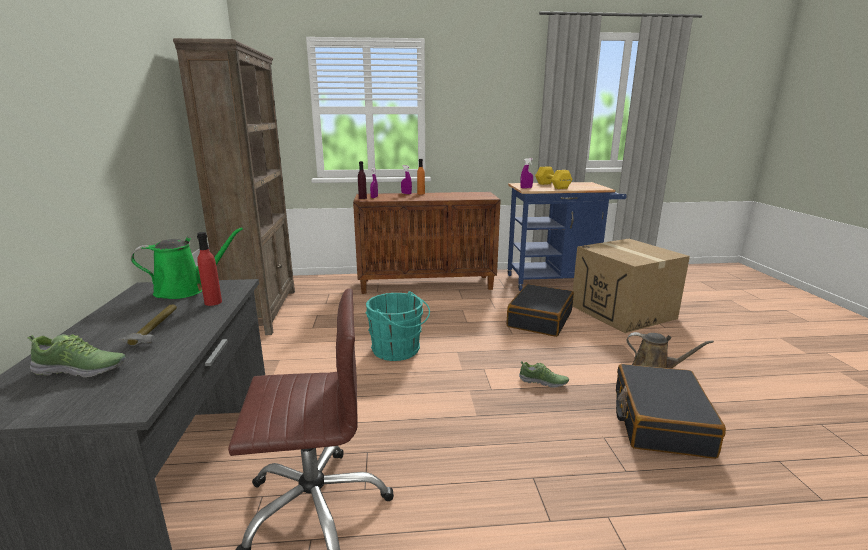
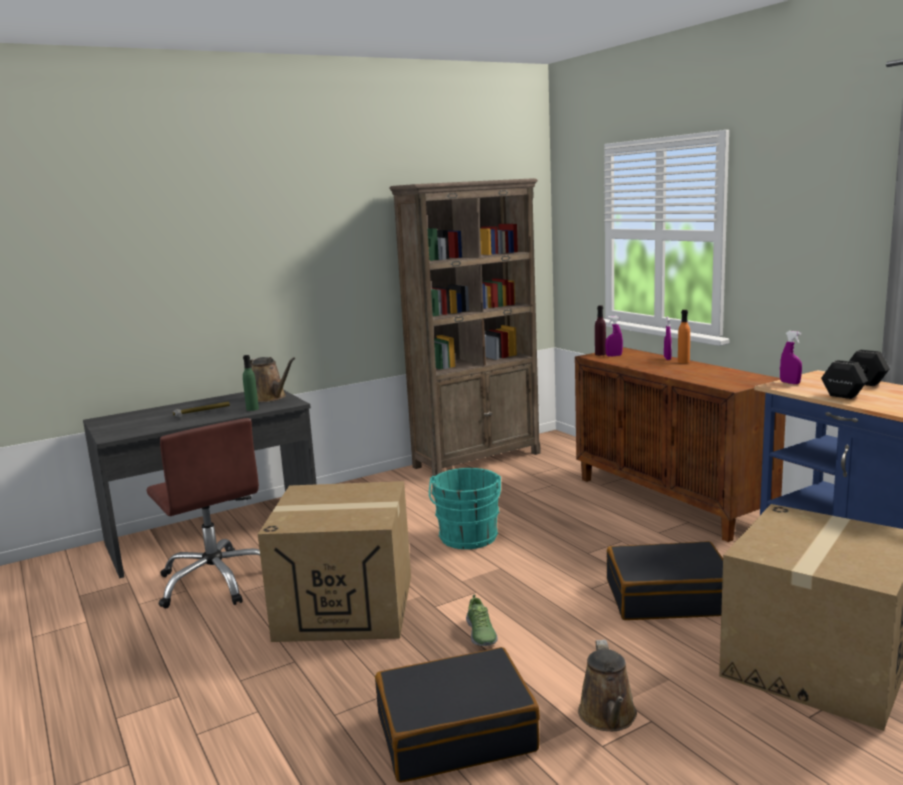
camera: 65 degrees right, 5 degrees down
(82, 369) = (145, 418): shoe -> none
(186, 290) = (270, 398): green watering can -> brown watering can
(213, 302) = (252, 409): red bottle -> green bottle
(457, 429) = (346, 606): none -> cardboard box
(552, 186) = (853, 390): yellow dumbbell -> black dumbbell

